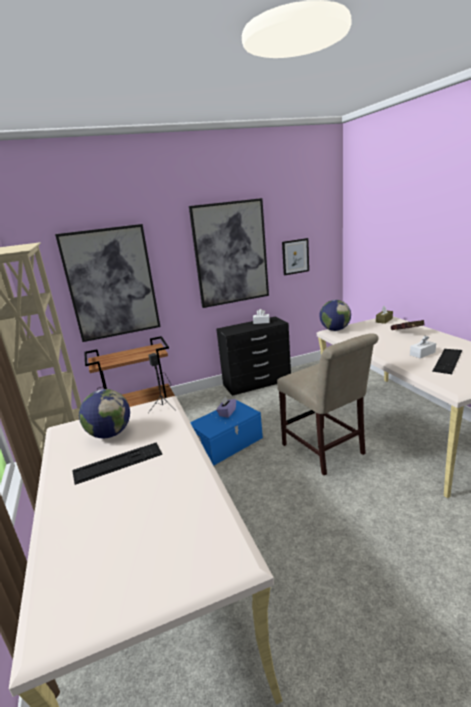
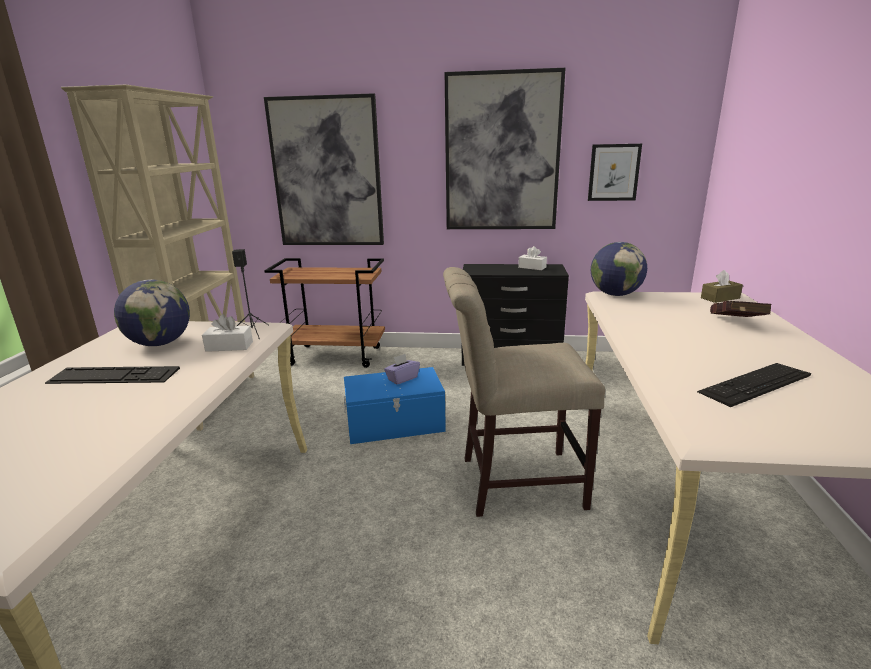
camera: 25 degrees right, 0 degrees up
(325, 451) = (513, 482): beige chair -> beige chair turned 90 degrees clockwise
(422, 353) = (719, 360): white tissue box -> white tissue box (229, 346)

